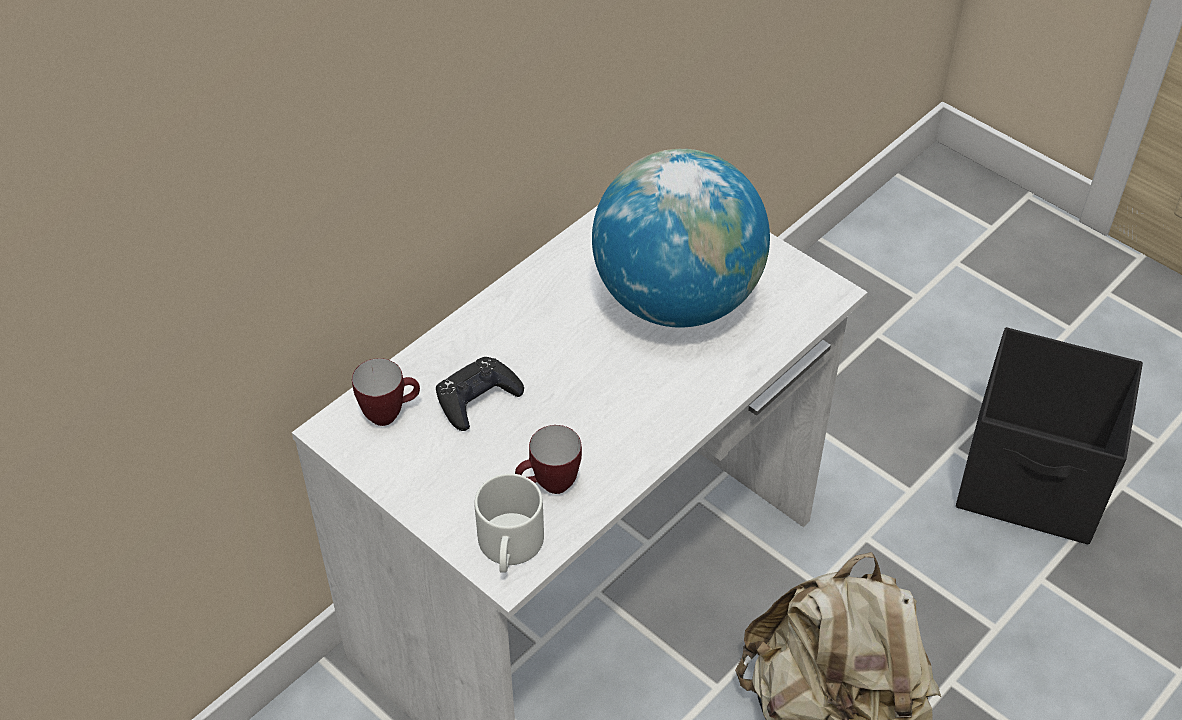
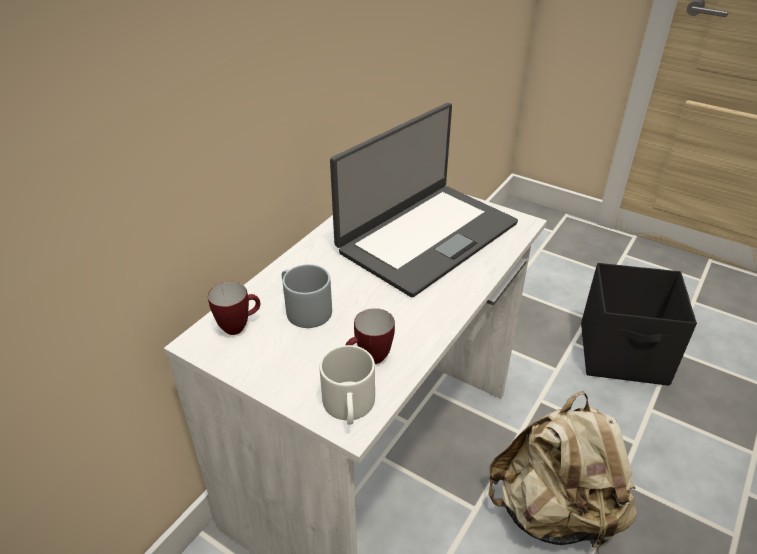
camera: 10 degrees left, 10 degrees down
(477, 399) = (303, 309): black game controller -> grey mug
(676, 299) = (426, 236): globe -> laptop

